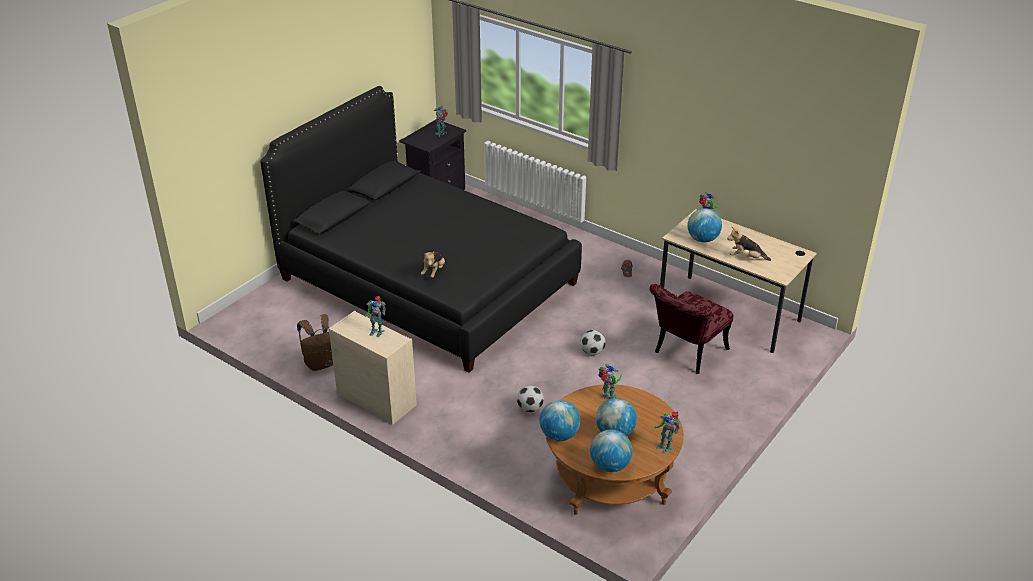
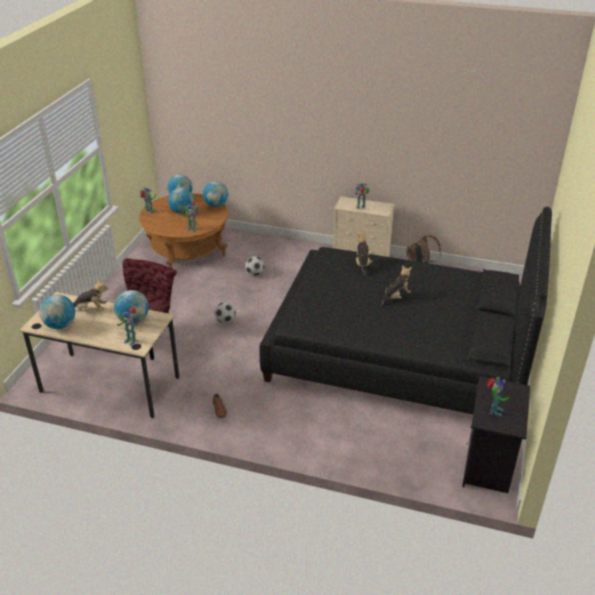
camera: 160 degrees right, 0 degrees up
(429, 234) = (396, 297): none -> plush toy
(775, 249) = (60, 325): none -> globe

